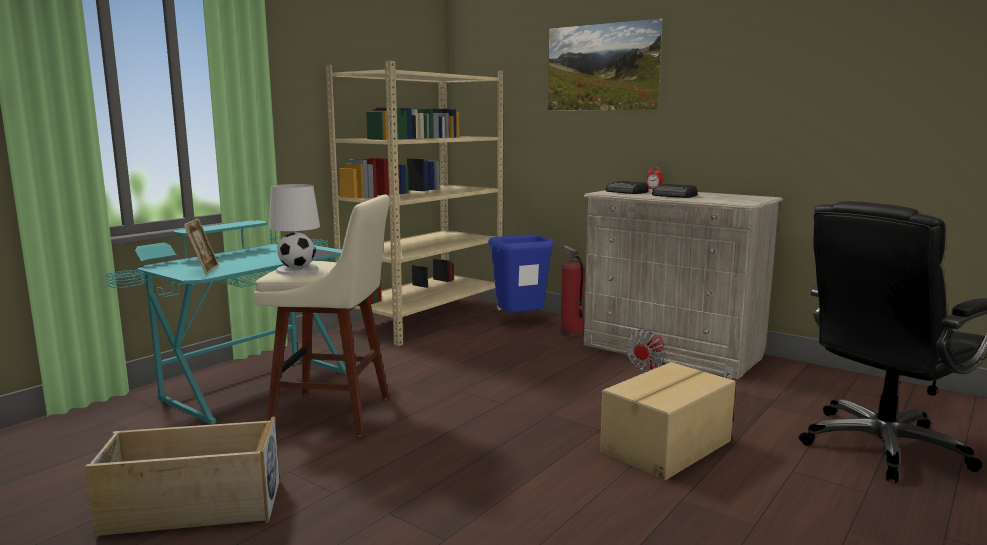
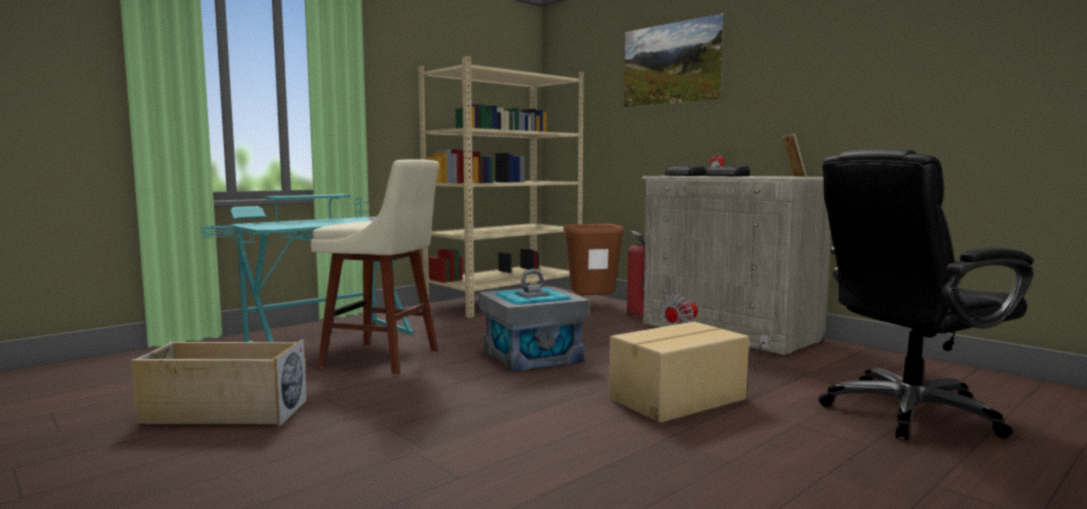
camera: 10 degrees right, 5 degrees down
(204, 270) = (281, 226): picture frame -> picture frame (793, 176)
(296, 270) = (351, 224): white table lamp -> none
(493, 397) = (532, 356): none -> grey storage box
(520, 322) = (593, 306): blue trash can -> brown trash can

